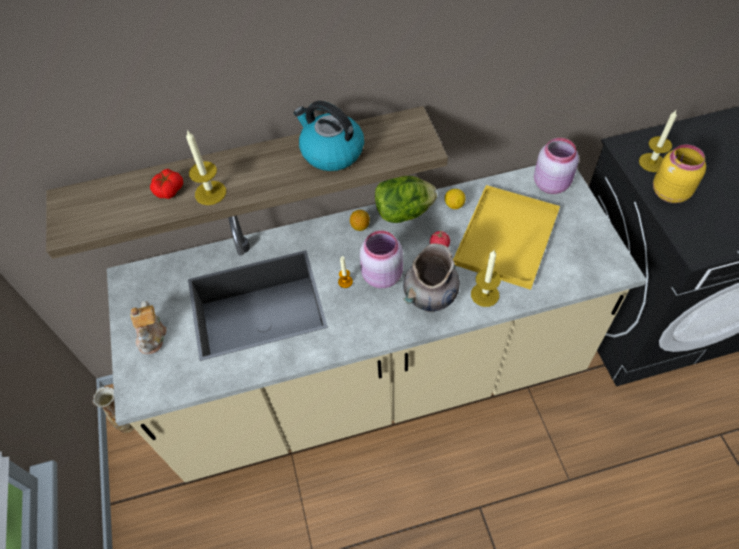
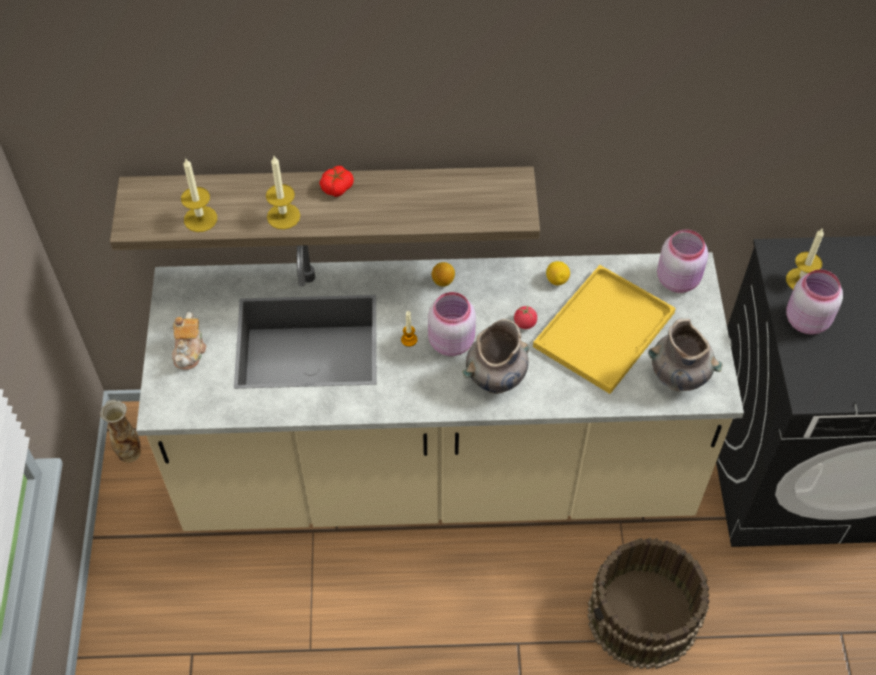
camera: 10 degrees right, 0 degrees up
(169, 190) = (242, 204): tomato -> tomato (337, 187)
(331, 152) = (419, 198): kettle -> none
(403, 212) = (496, 276): lettuce -> none
(485, 294) = (557, 388): candle -> candle (200, 219)
(569, 459) = (643, 617): none -> brown bucket
(583, 263) = (679, 378): none -> grey vase
(668, 192) = (805, 319): yellow jar -> pink jar

